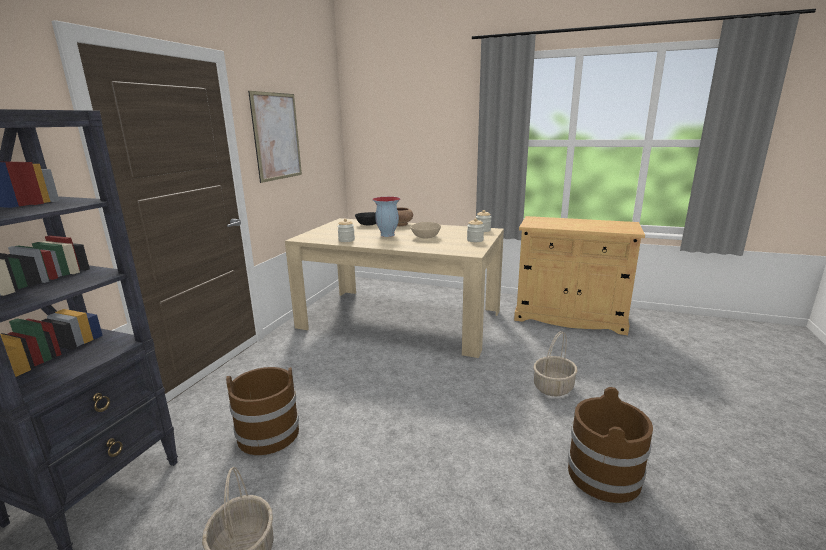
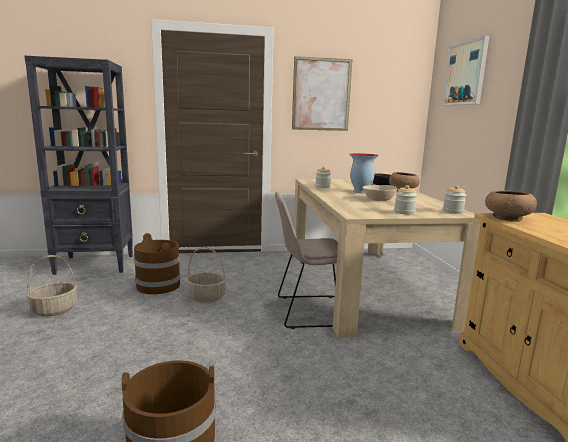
camera: 60 degrees right, 5 degrees down
(396, 112) = (465, 73): none -> picture
(425, 356) = (308, 311): none -> beige chair
(538, 225) = (507, 218): none -> brown bowl
(553, 387) = (326, 397): basket -> basket (206, 297)

